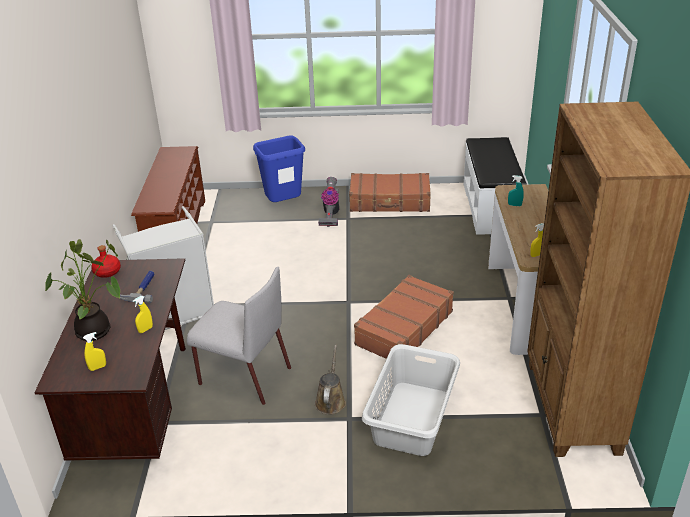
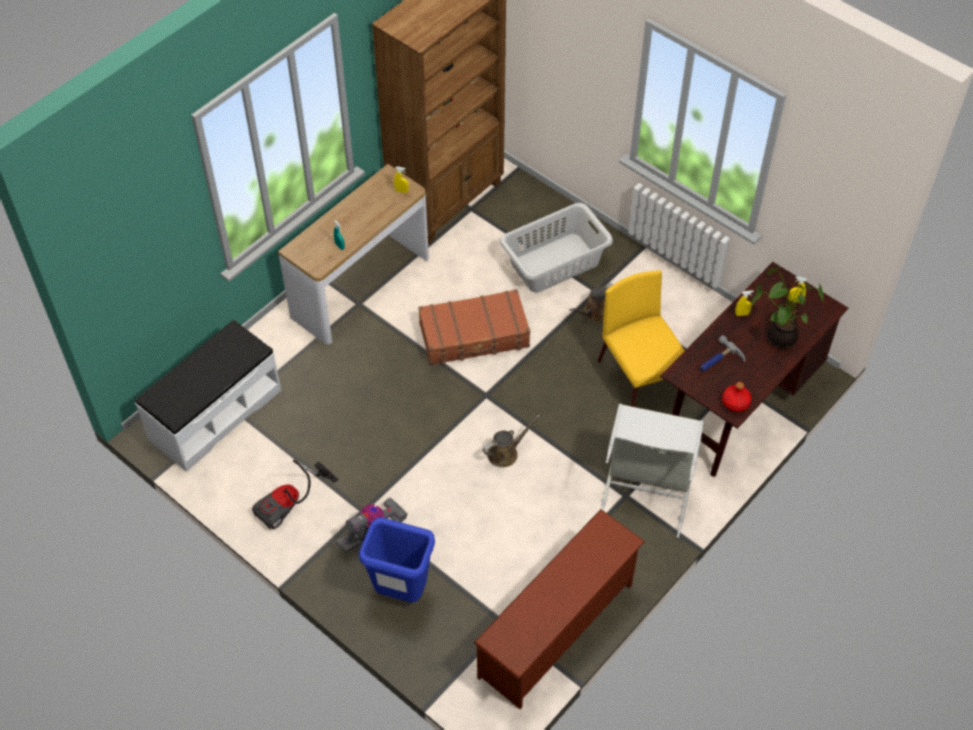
camera: 140 degrees left, 20 degrees up
(243, 376) = (639, 379): grey chair -> yellow chair
(296, 282) = (505, 453): none -> brown watering can
(390, 201) = (291, 504): brown suitcase -> vacuum cleaner

